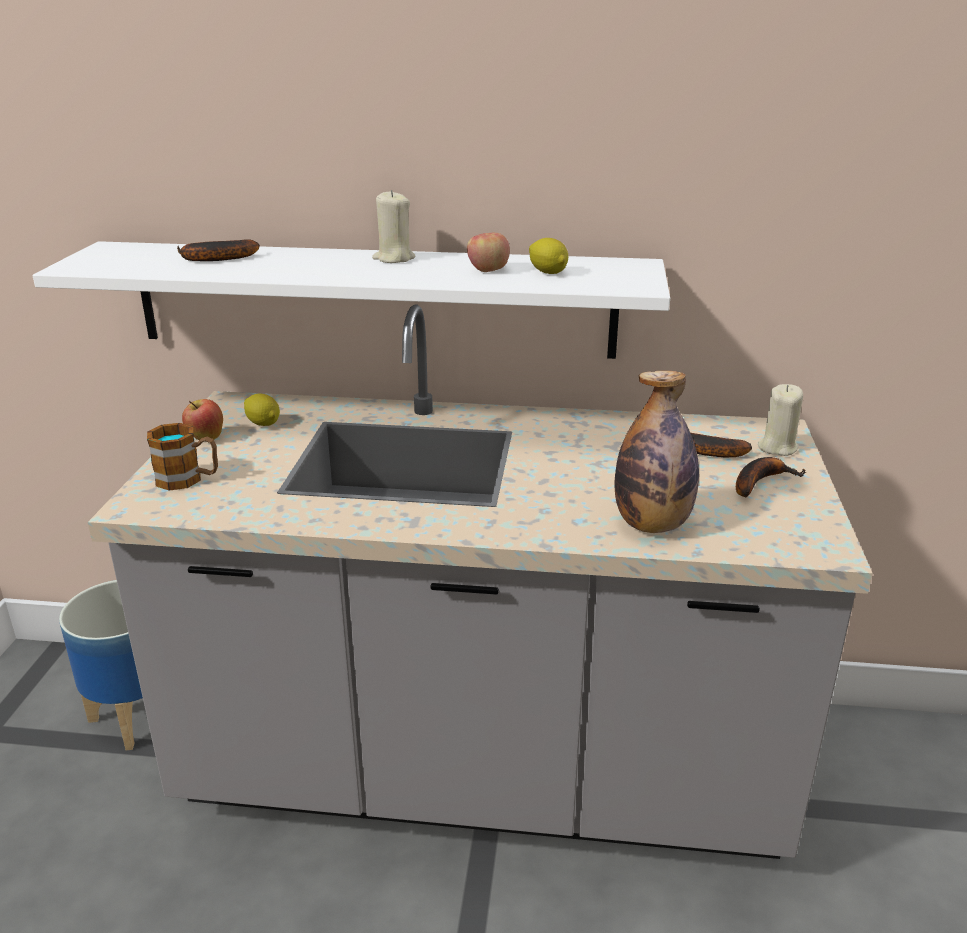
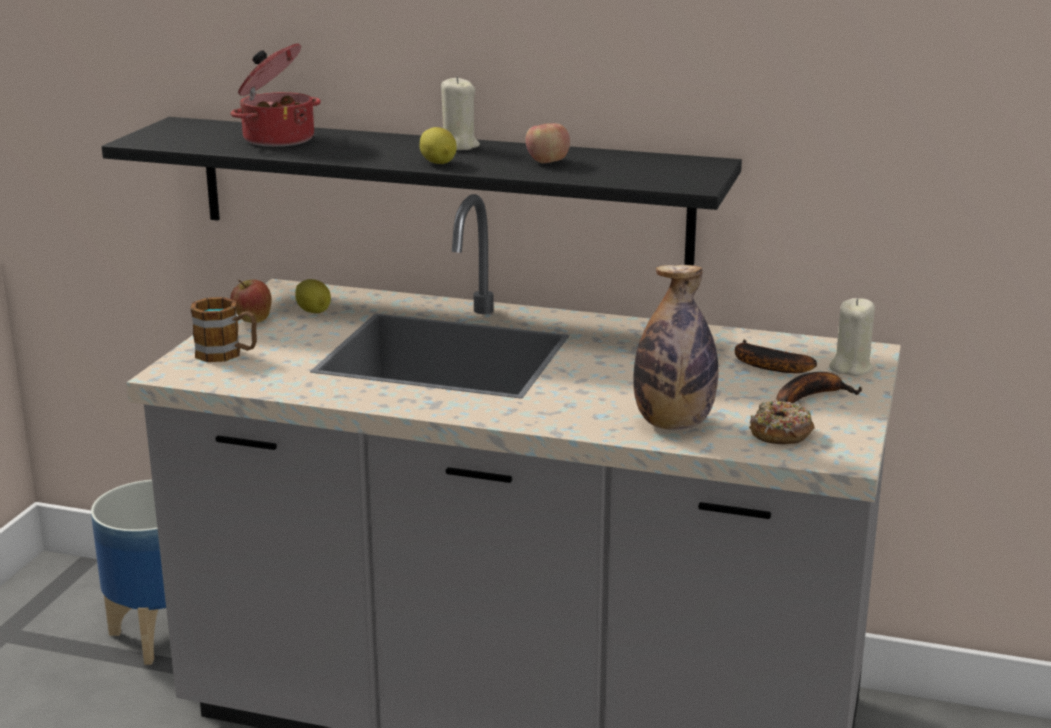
camera: 10 degrees right, 5 degrees down
(214, 259) = (277, 139): banana -> cooking pot
(373, 299) = (440, 189): white shelf -> black shelf
(548, 272) = (608, 166): lemon -> lemon (438, 162)
(755, 526) = (780, 433): none -> donut

